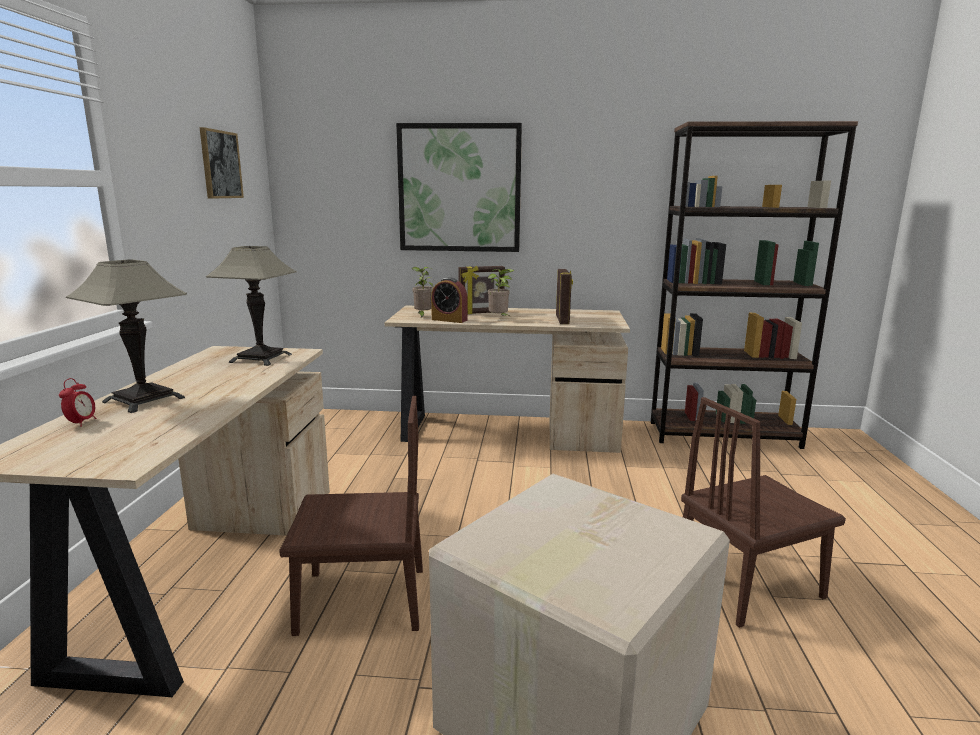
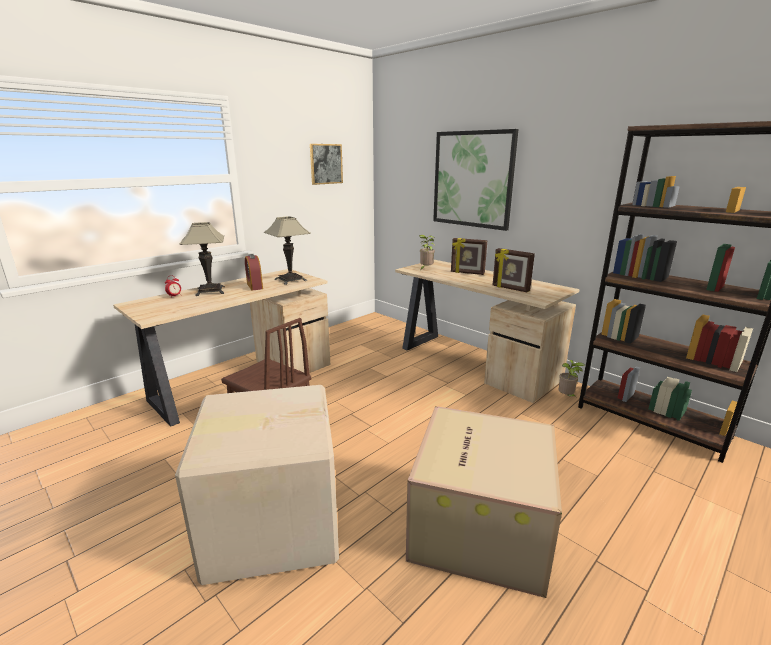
camera: 40 degrees right, 5 degrees up
(449, 320) = (434, 274): alarm clock -> alarm clock (254, 286)
(499, 319) = (468, 279): potted plant -> potted plant (566, 397)
(563, 320) = (510, 289): picture frame -> picture frame turned 90 degrees clockwise
(747, 584) = (478, 524): brown chair -> cardboard box

